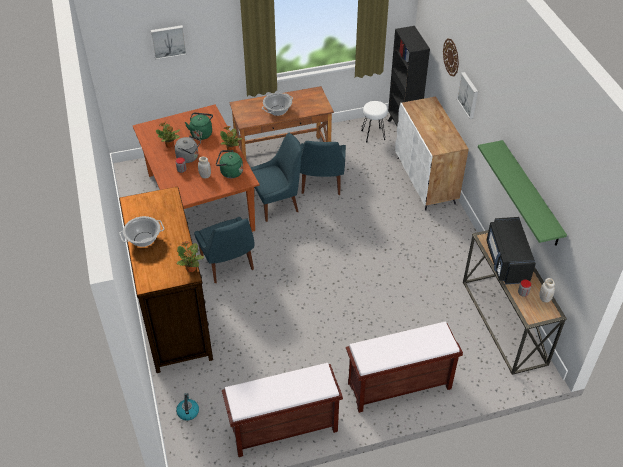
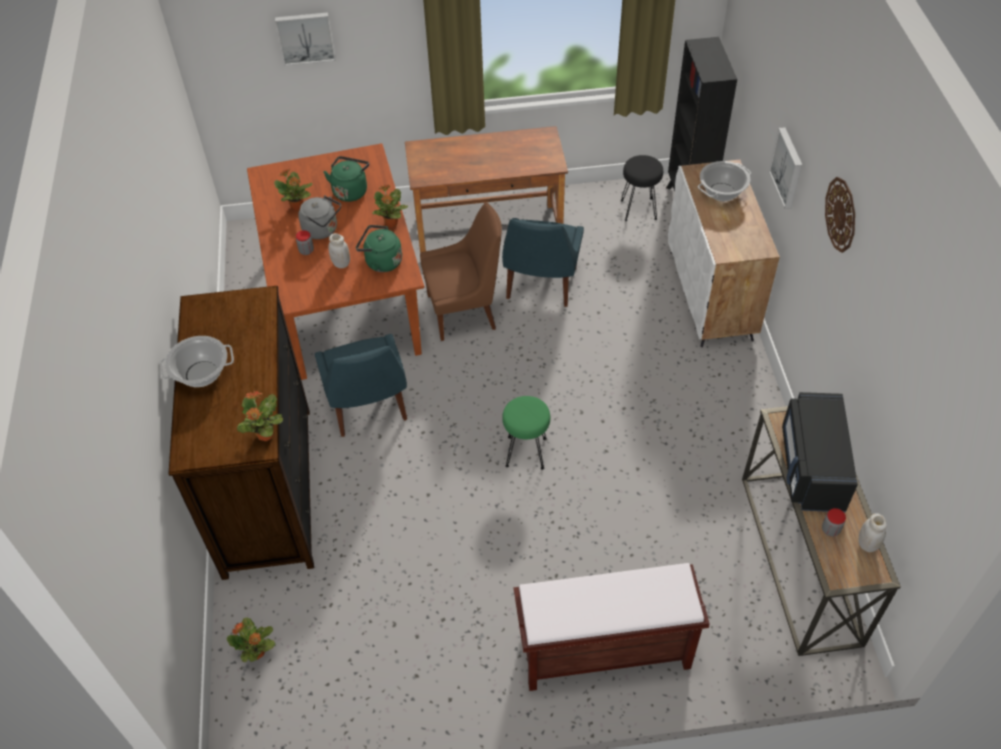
camera: 10 degrees right, 5 degrees up
(188, 412) = (257, 653): kettle -> potted plant
(277, 111) = (478, 163): cooking pot -> cooking pot (722, 192)
(277, 203) = (464, 311): blue chair -> brown chair
(283, 429) = (401, 703): brown bench -> none
(331, 280) = (526, 452): none -> green stool
(373, 135) = (639, 209): white stool -> black stool
(451, 57) = (768, 98): wall clock -> wall clock (841, 214)
(530, 193) = (866, 359): green shelf -> none

